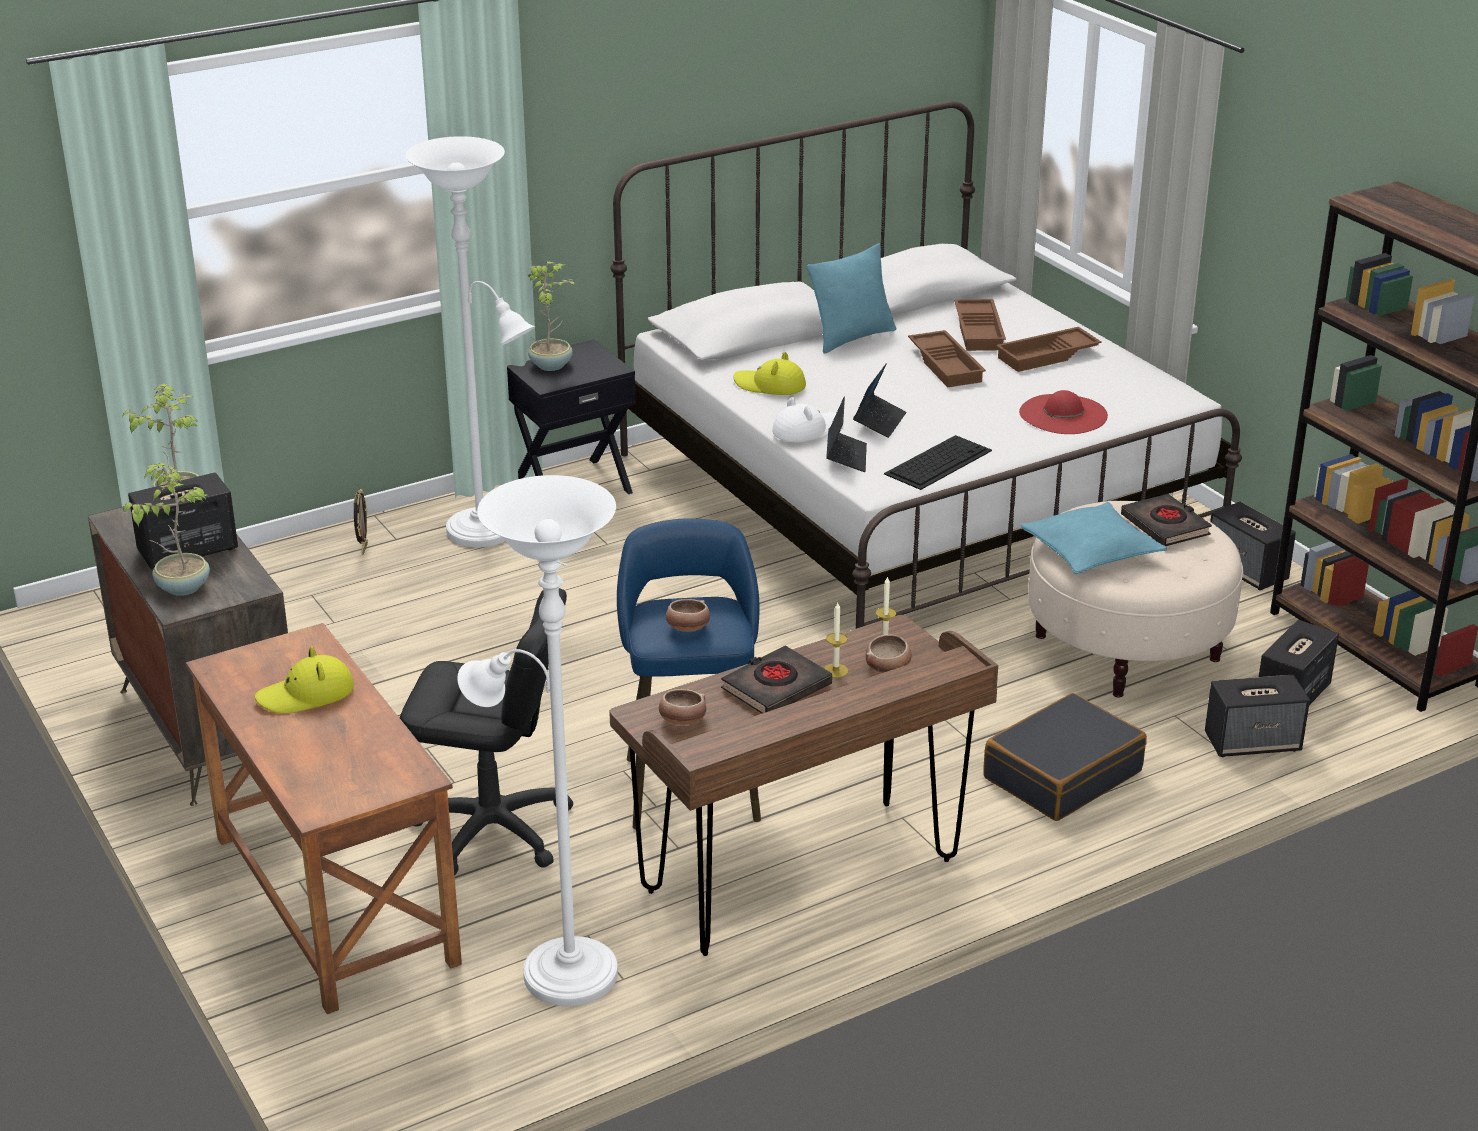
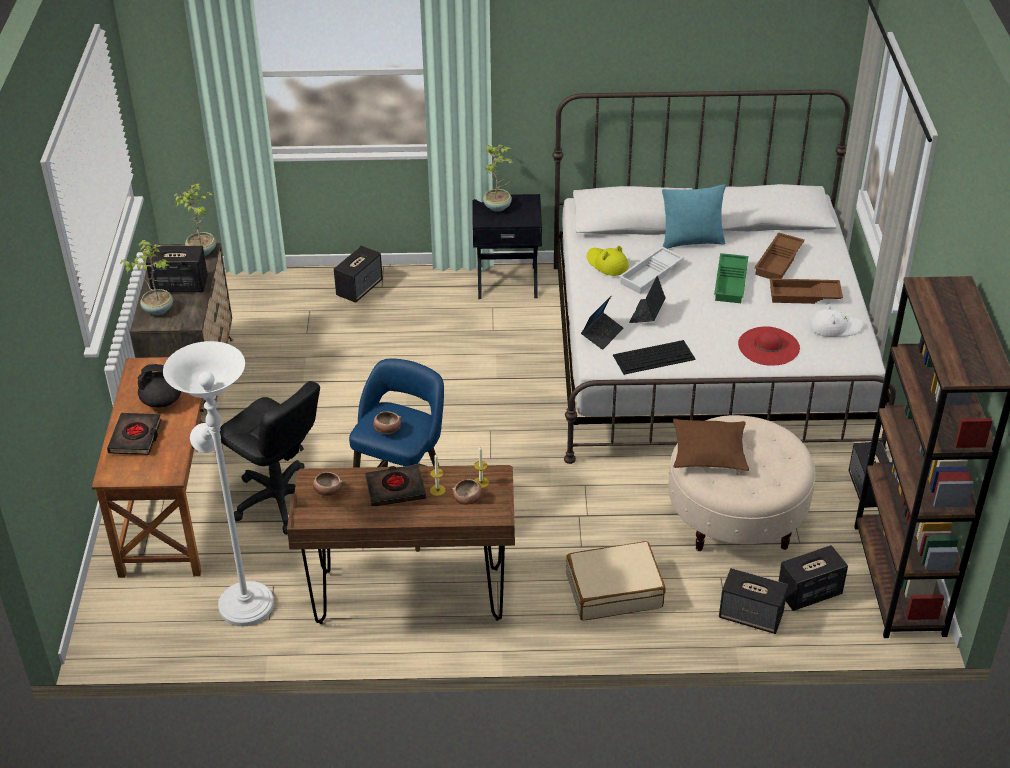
camera: 30 degrees right, 10 degrees up
(306, 695) = (163, 401): yellow hat -> black teapot
(363, 549) = (359, 288): picture frame -> speaker
(488, 533) = (434, 299): white floor lamp -> none
(807, 430) = (597, 306): white hat -> white hat (835, 327)
(839, 382) = (651, 275): none -> white tray
(879, 422) = (647, 314): laptop -> laptop turned 150 degrees clockwise
(947, 365) = (731, 282): brown tray -> green tray
(1062, 774) = (614, 590): black suitcase -> beige suitcase
(1091, 551) = (709, 452): turquoise pillow -> brown pillow
(1165, 526) = (775, 450): black book -> black book (135, 437)

